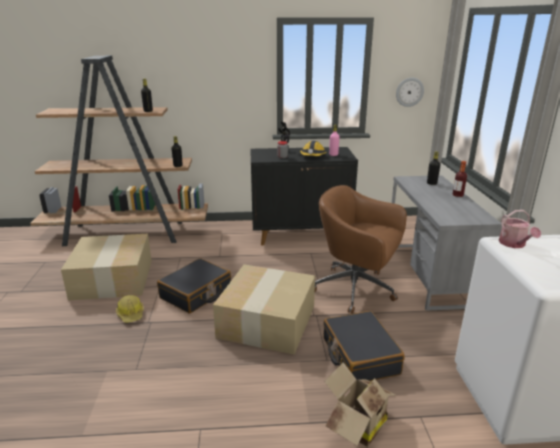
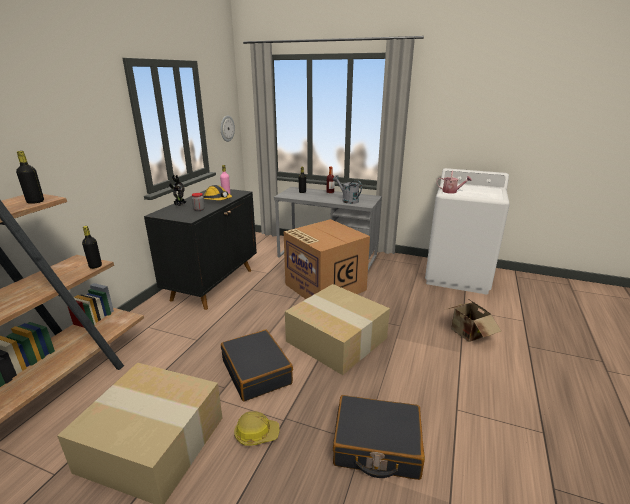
camera: 65 degrees left, 0 degrees up
(356, 289) = (324, 287): brown office chair -> cardboard box
(359, 356) = (401, 311): black suitcase -> black suitcase (376, 445)
(444, 208) = (347, 200): none -> grey watering can

